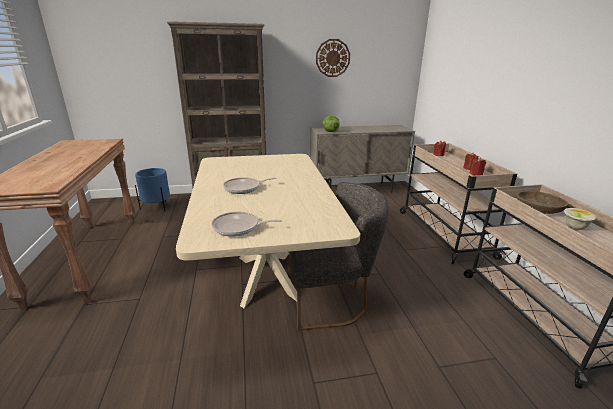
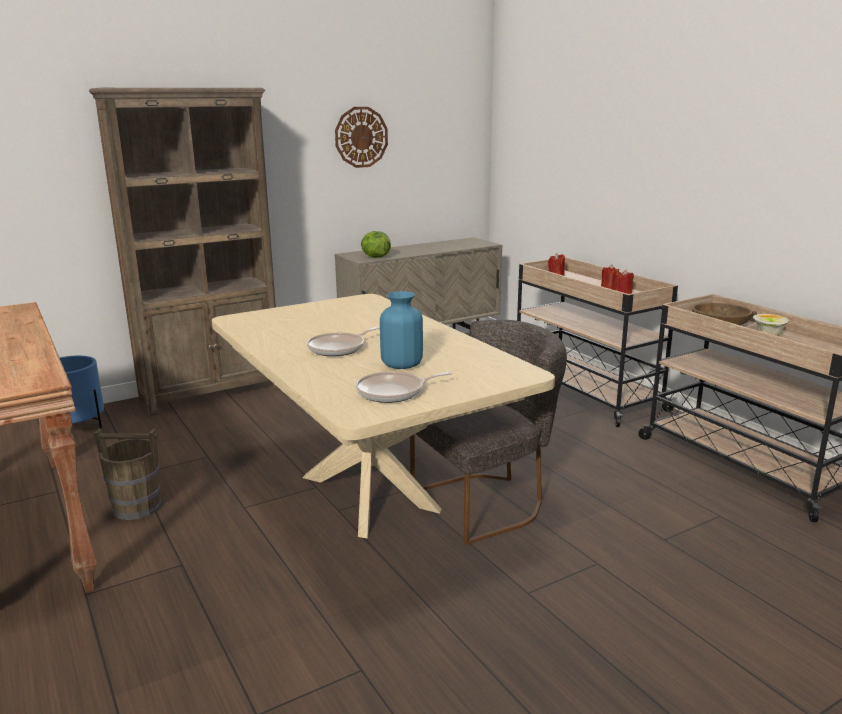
camera: 20 degrees left, 5 degrees down
(147, 256) = (136, 507): none -> brown bucket
(267, 207) = (402, 364): none -> blue vase

